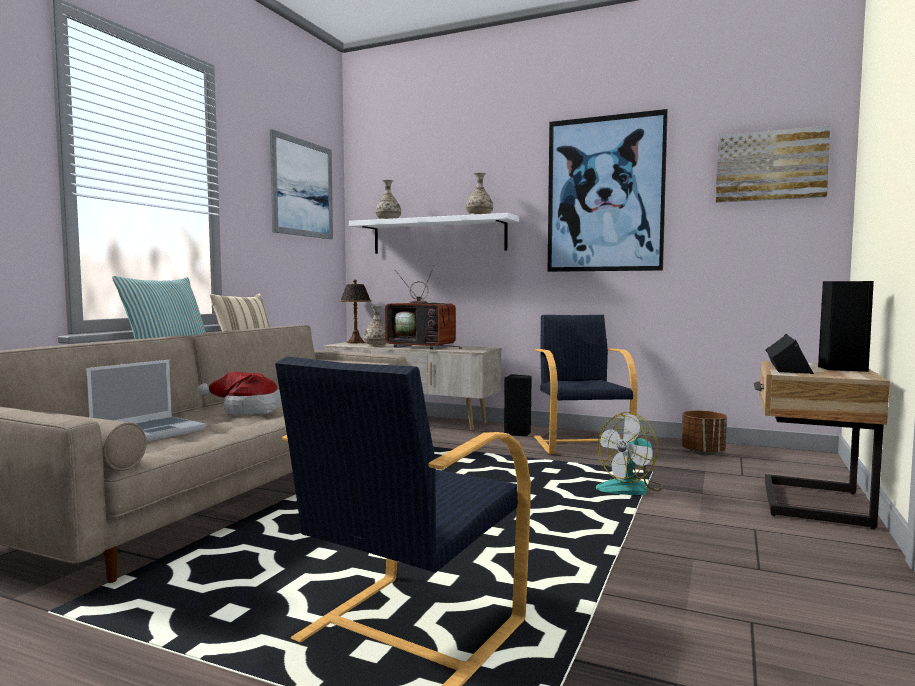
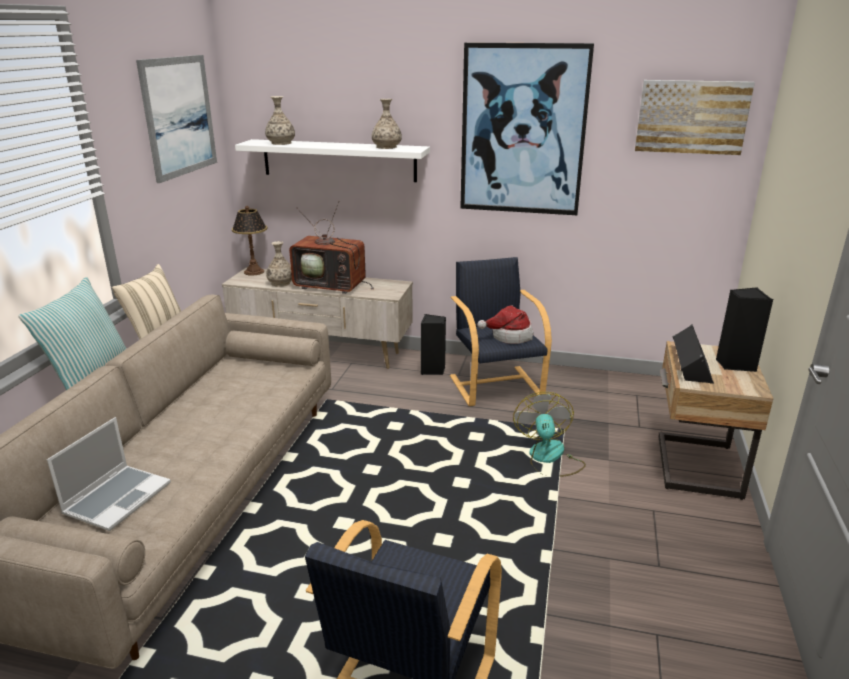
camera: 10 degrees left, 20 degrees up
(248, 411) = (193, 434): hat -> hat (509, 336)
(630, 488) = (549, 458): fan -> fan turned 135 degrees clockwise
(703, 453) = (604, 391): brown planter -> none

